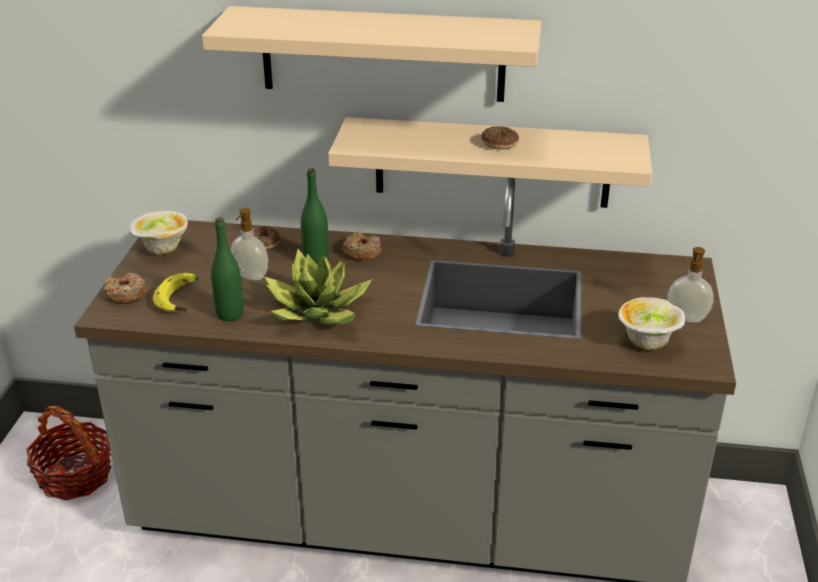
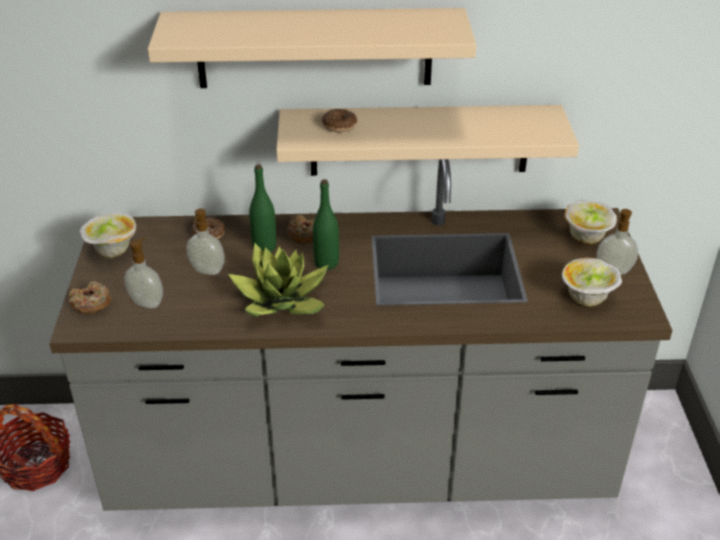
camera: 10 degrees left, 5 degrees up
(182, 299) = (147, 302): banana -> soap dispenser
(230, 314) = (199, 313): green bottle -> green bottle (326, 263)
(499, 144) = (433, 126): donut -> donut (339, 126)
(666, 284) = (587, 238): none -> bowl

